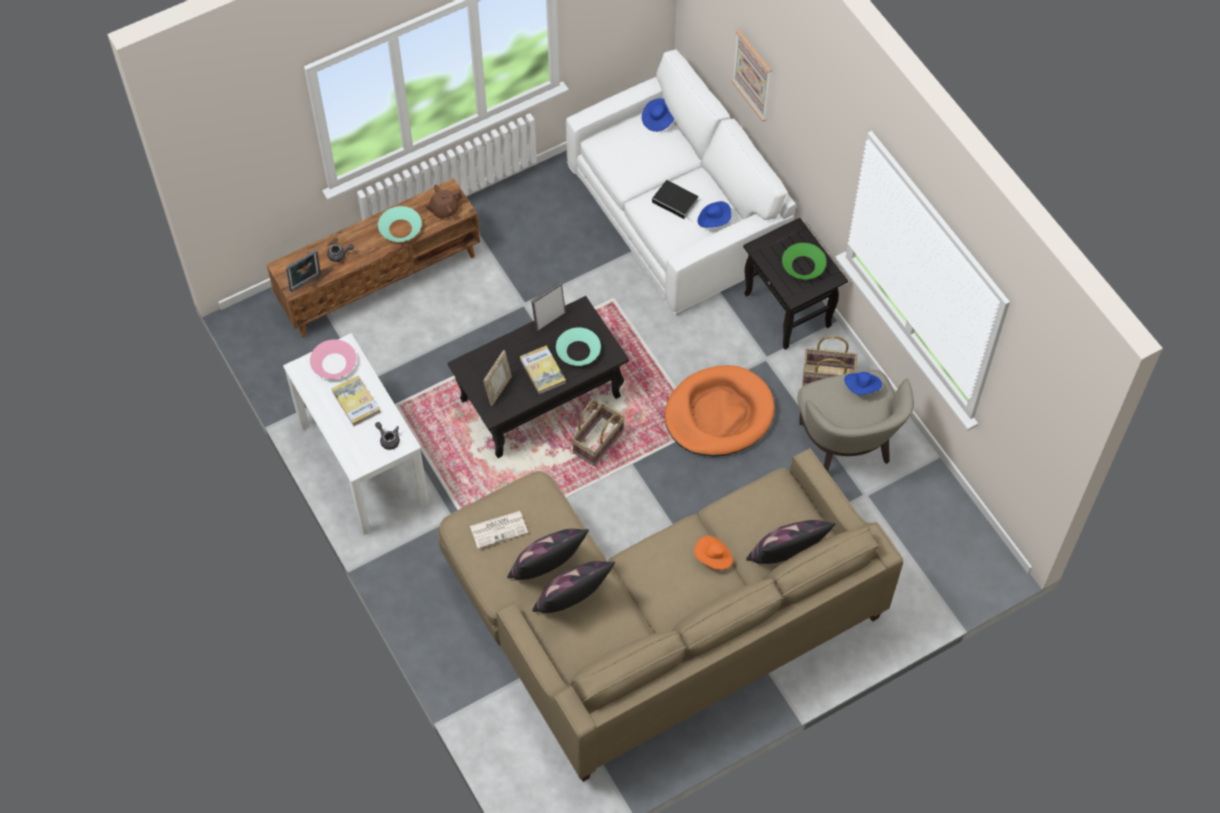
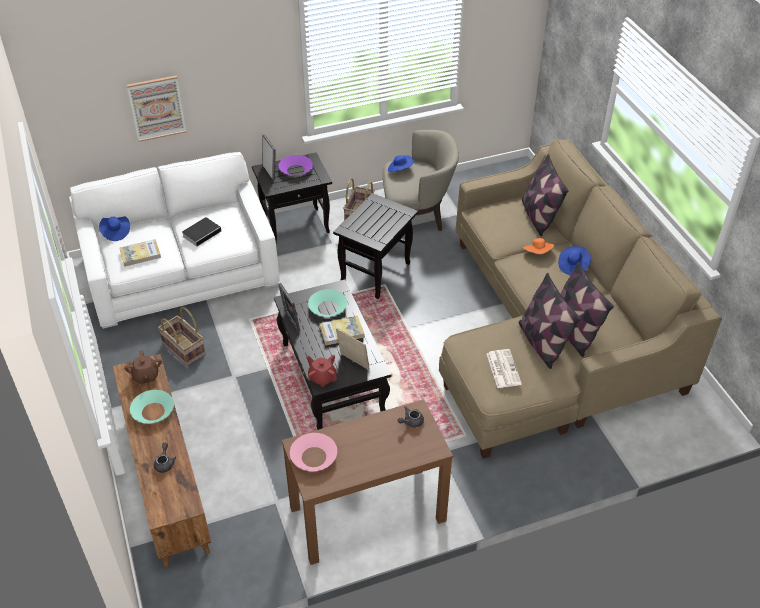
camera: 80 degrees left, 15 degrees down
(306, 284) = (189, 495): picture frame -> picture frame (270, 172)
(356, 402) = (363, 443): book -> book (140, 254)
(362, 462) = (367, 514): white console table -> brown console table
(472, 365) = (322, 378): none -> red teapot
(598, 442) = (384, 345): basket -> basket (184, 349)
(714, 220) = (229, 215): blue hat -> blue hat (573, 266)
(719, 414) = (375, 274): orange dog bed -> black side table
(803, 265) = (296, 170): green bowl -> purple bowl

